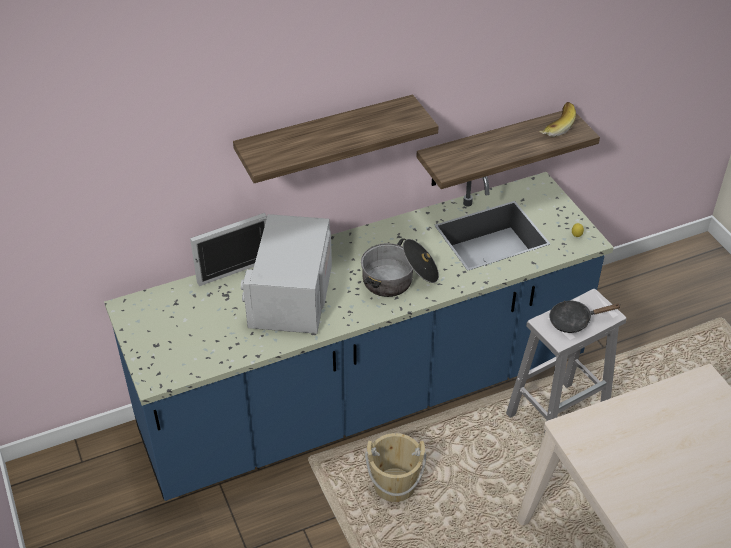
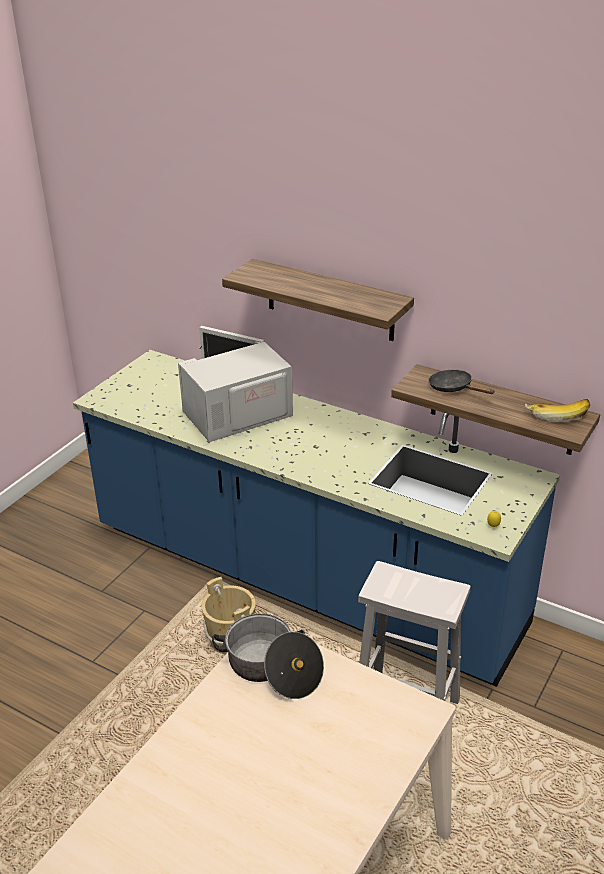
camera: 55 degrees right, 10 degrees down
(399, 279) = (314, 454): cooking pot -> cooking pot (272, 669)
(574, 321) = (410, 589): black frying pan -> black frying pan (454, 388)

